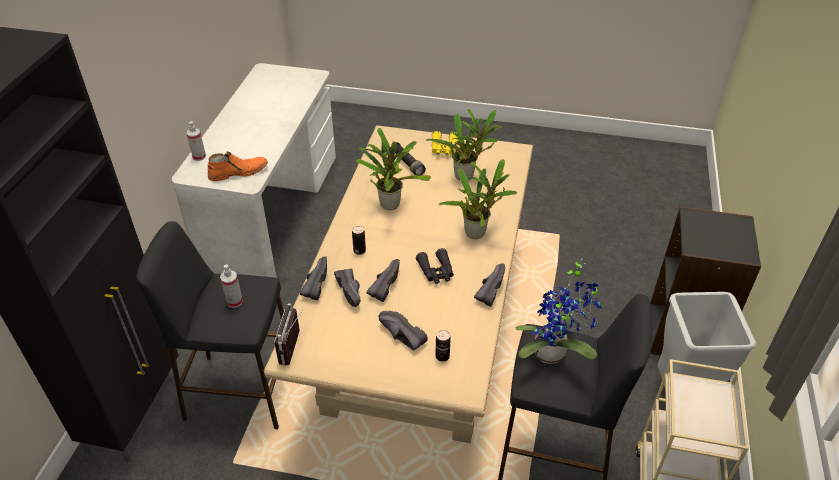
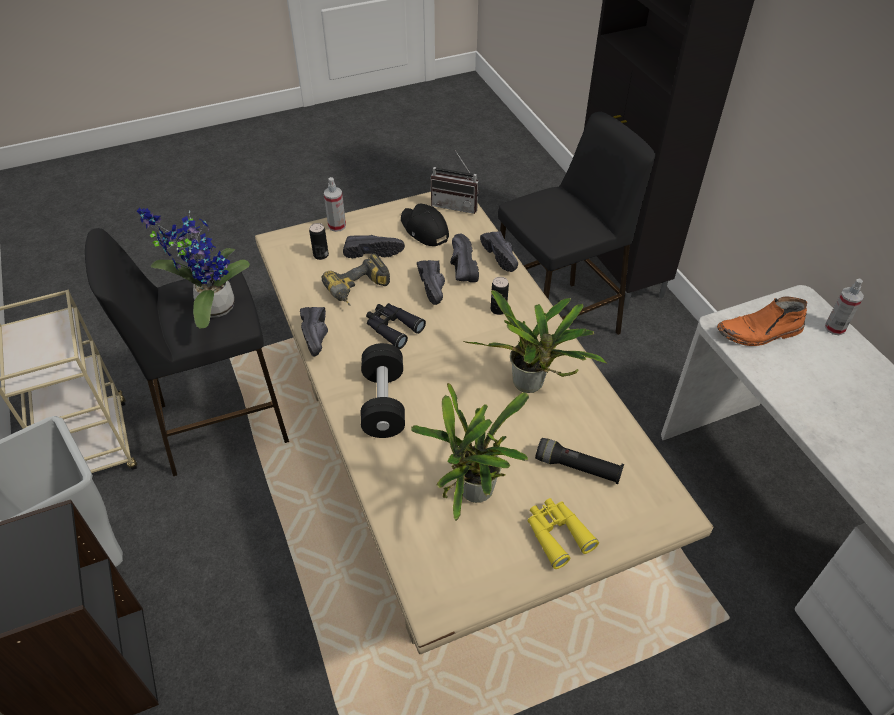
camera: 145 degrees right, 5 degrees up
(234, 302) = (554, 214): spray bottle -> spray bottle (337, 226)
(238, 172) = (759, 333): orange boot -> orange boot turned 45 degrees clockwise
(295, 348) = (456, 204): radio -> radio turned 135 degrees clockwise
(344, 337) = (424, 230): none -> black cap
(352, 292) = (459, 267): black shoe -> black shoe turned 45 degrees clockwise
(437, 309) = (359, 291): none -> power drill
(477, 232) = (383, 403): potted plant -> black dumbbell

